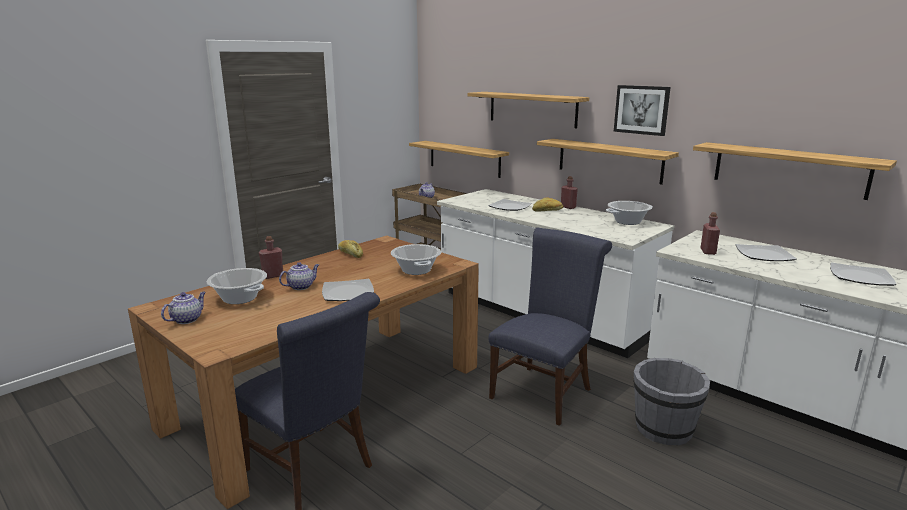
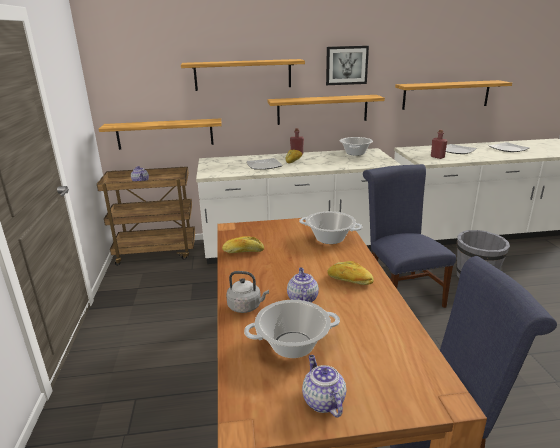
camera: 50 degrees left, 5 degrees up
(273, 276) = (246, 307): red bottle -> grey kettle
(348, 293) = (349, 280): plate -> bread

